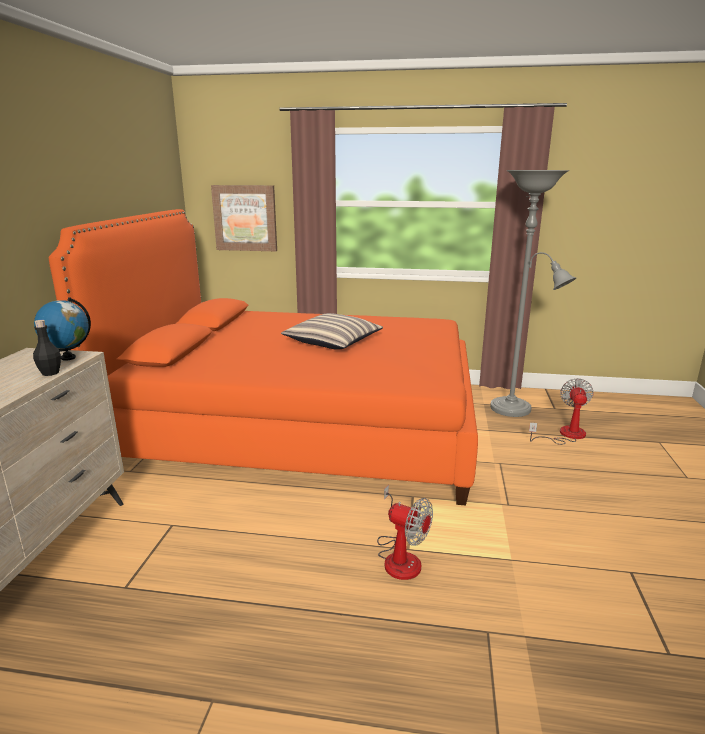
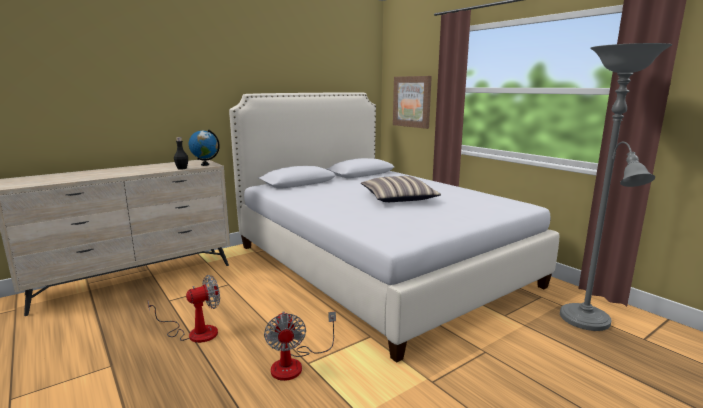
camera: 45 degrees right, 5 degrees down
(302, 427) = (377, 265): orange bed -> white bed
(565, 435) = (608, 365): fan -> fan (194, 332)

